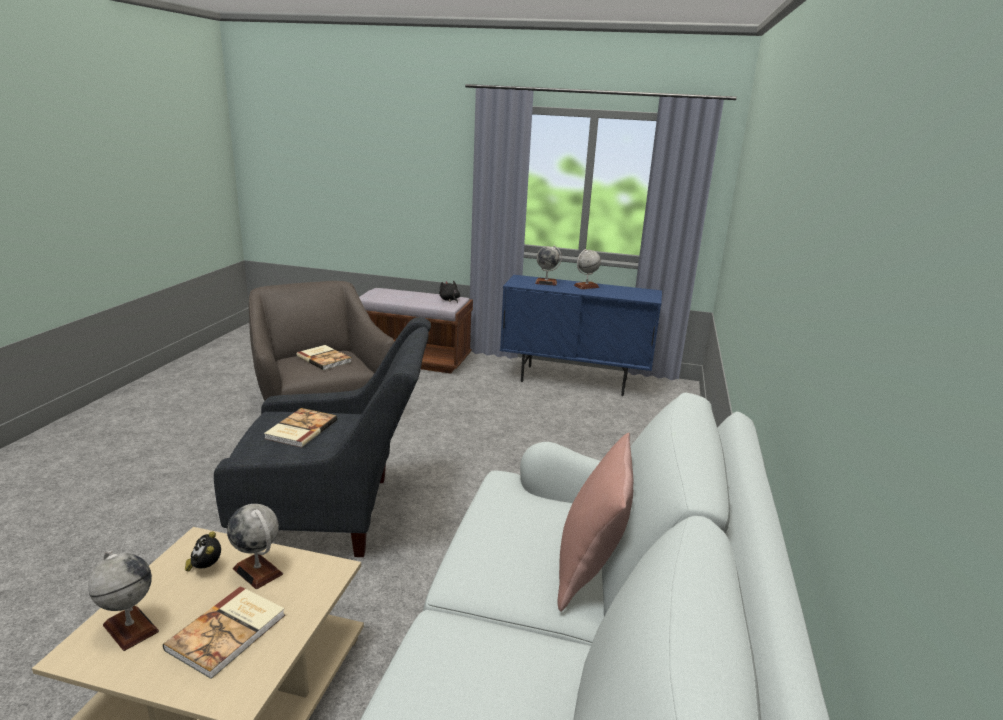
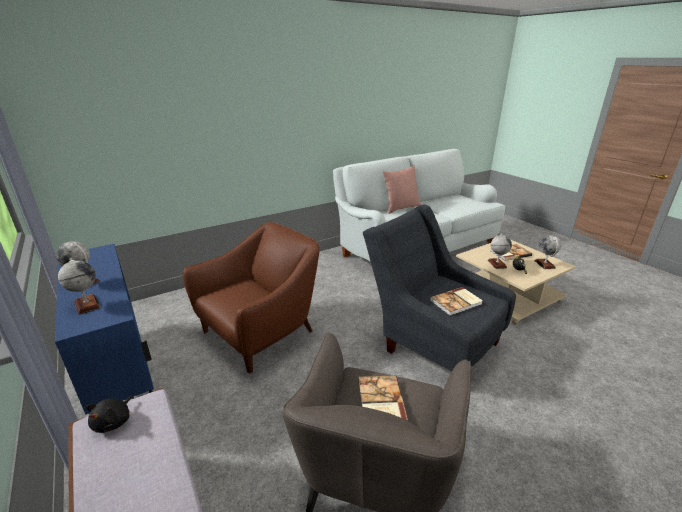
camera: 135 degrees left, 5 degrees up
(537, 439) = (260, 332): none -> brown armchair

